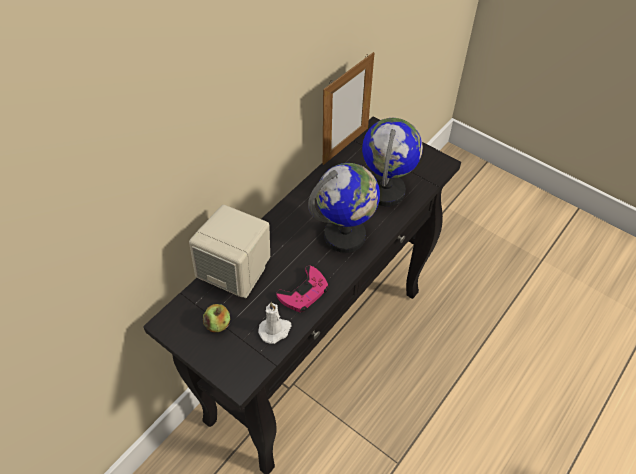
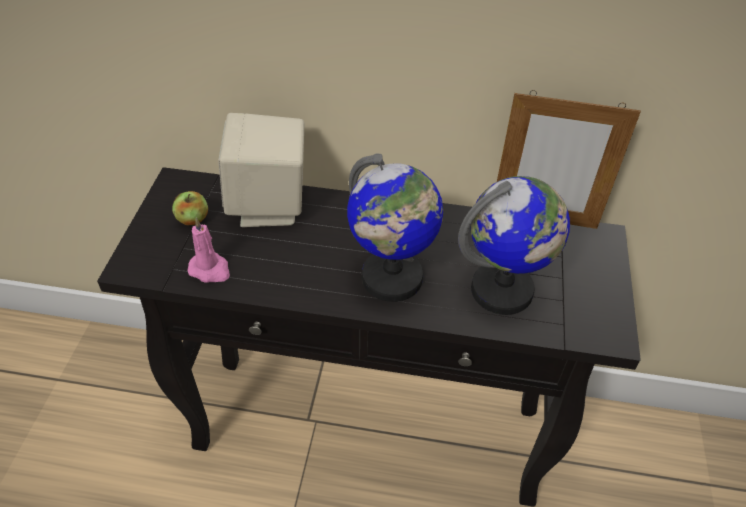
camera: 60 degrees right, 5 degrees down
(275, 330) = (210, 270): white candle -> pink candle
(304, 292) = (278, 274): pink game controller -> none

